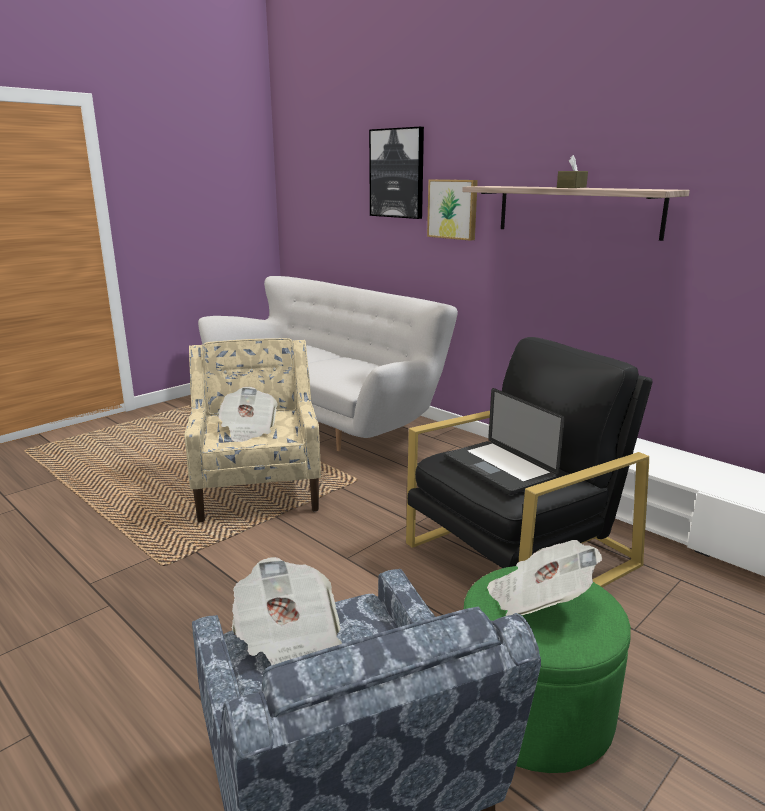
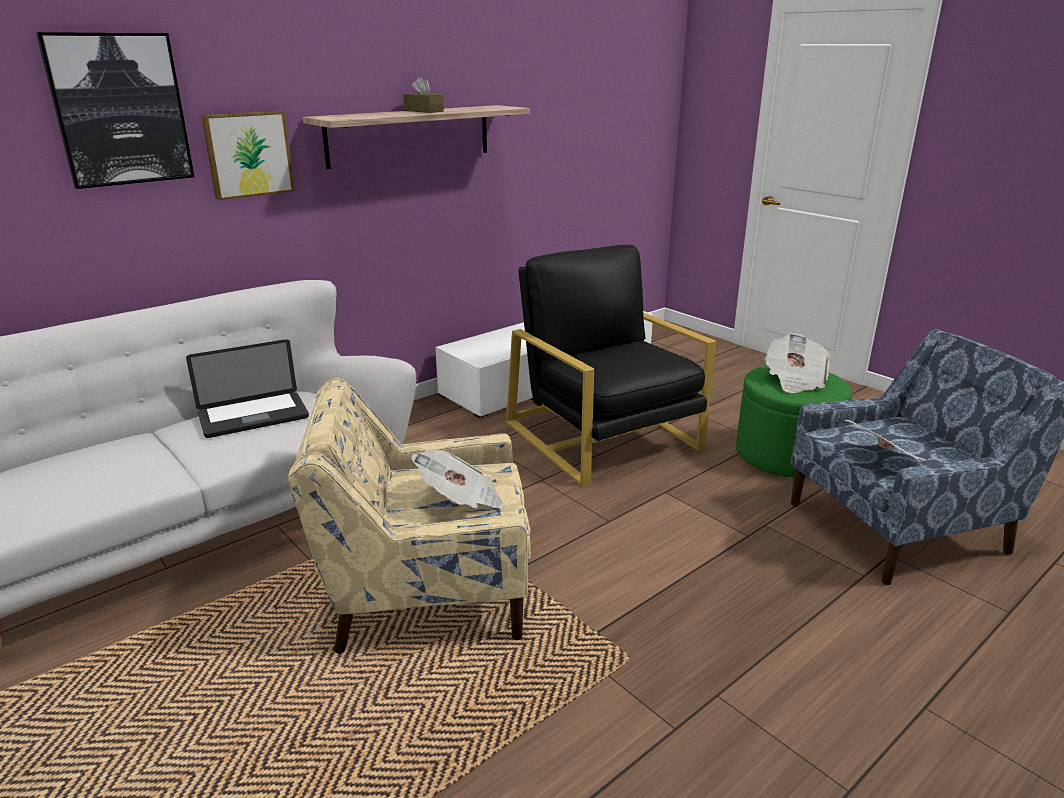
camera: 85 degrees left, 5 degrees up
(499, 468) = (637, 358): laptop -> laptop (253, 416)

